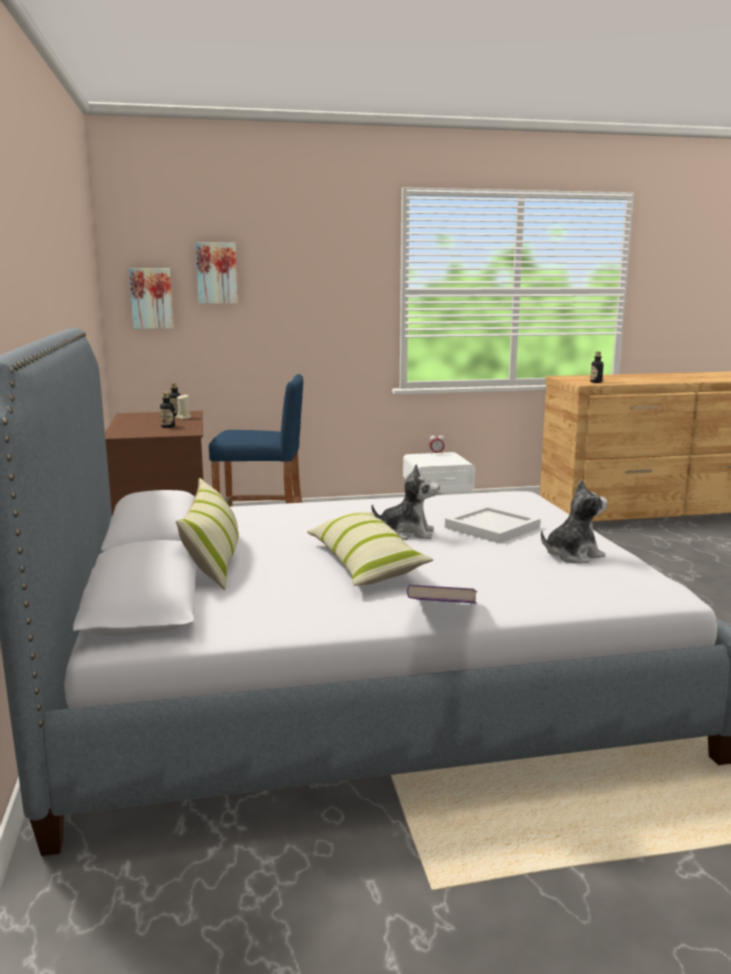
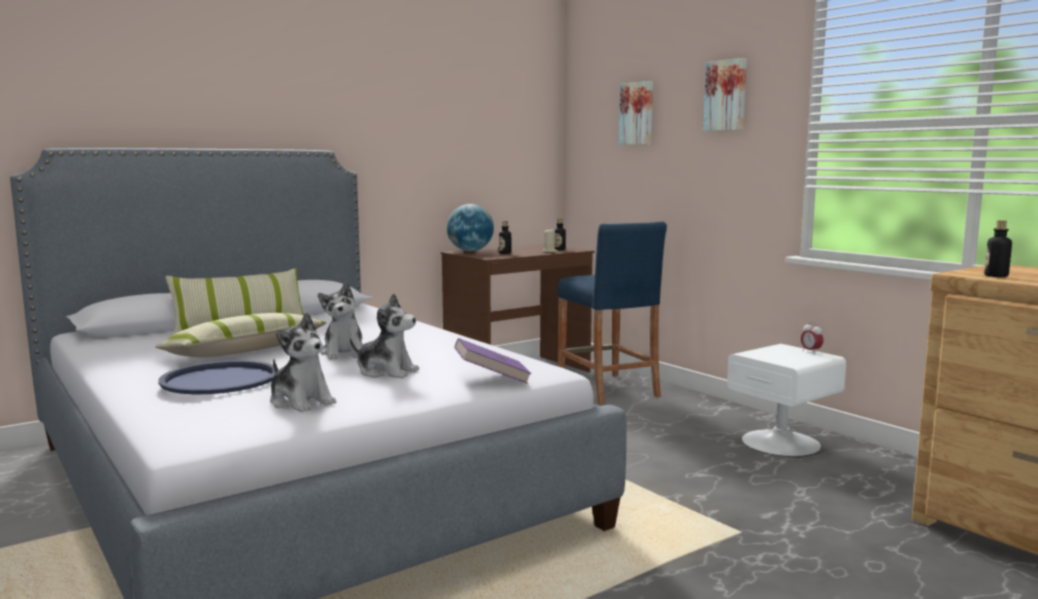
camera: 65 degrees right, 5 degrees down
(123, 432) = (470, 251): none -> globe
(151, 298) = (592, 140): picture -> picture (726, 95)
(442, 614) = (117, 380): purple book -> purple book (492, 378)
(490, 528) = (386, 372): white tray -> plush toy
(492, 572) = (220, 379): none -> blue tray

